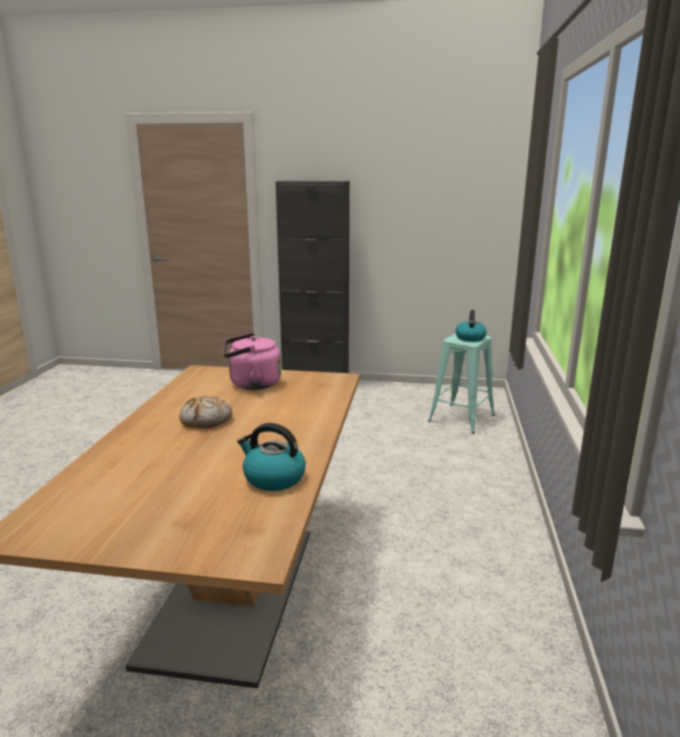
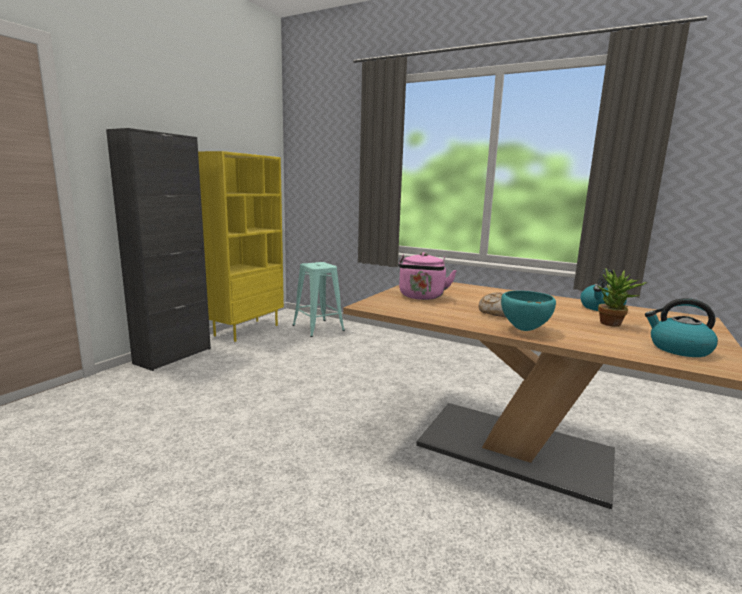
camera: 70 degrees left, 5 degrees down
(141, 432) = (524, 330): none -> turquoise bowl
(183, 481) = (614, 325): none -> potted plant
(407, 390) = (246, 330): none -> yellow bookcase
(470, 338) = (319, 264): kettle -> kettle (678, 349)

